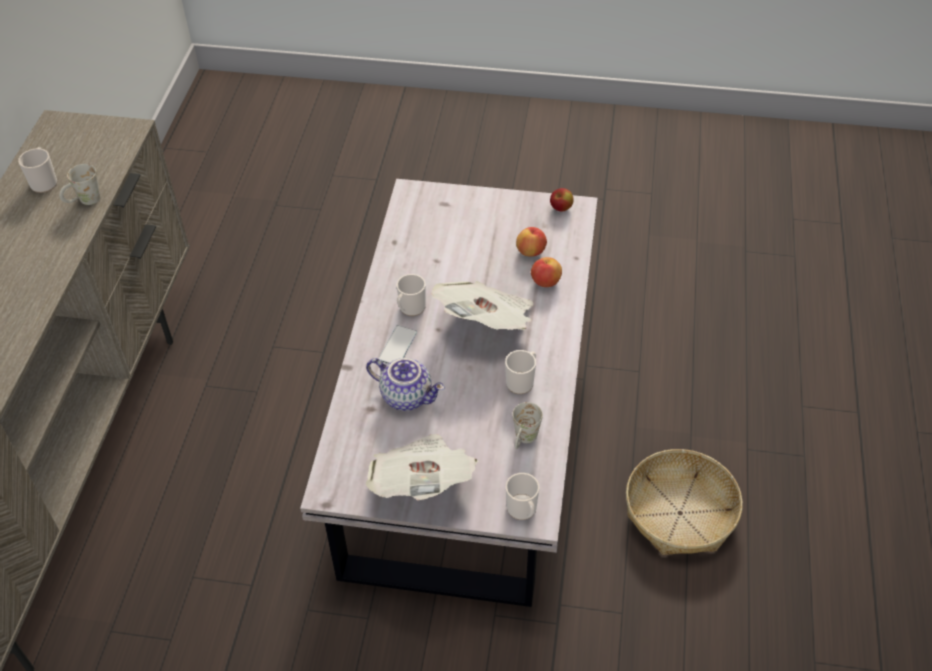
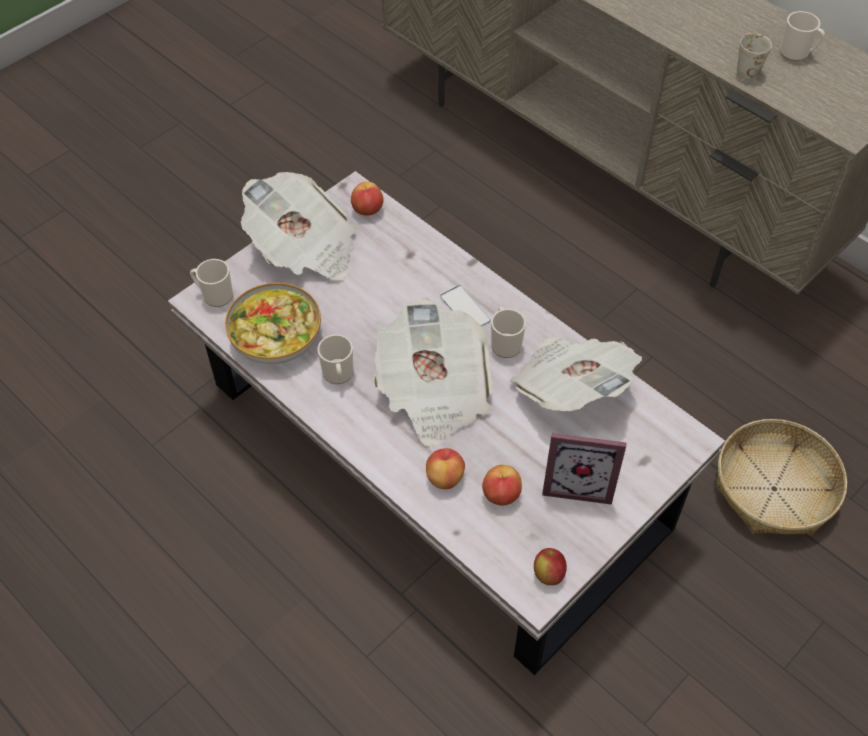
camera: 125 degrees right, 5 degrees up
(342, 467) = (367, 210): none -> apple
(407, 396) = (400, 285): teapot -> none
(419, 259) = (570, 388): none -> newspaper
(488, 224) = (578, 482): none -> picture frame
(524, 440) = (276, 336): white mug -> bowl
(679, 513) = (187, 559): basket -> basket (774, 488)

